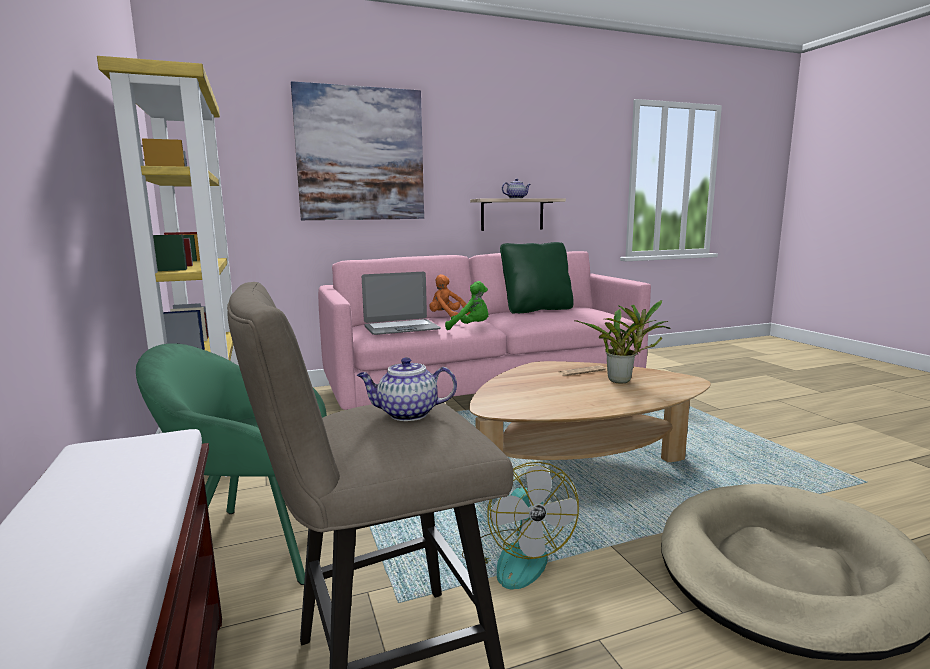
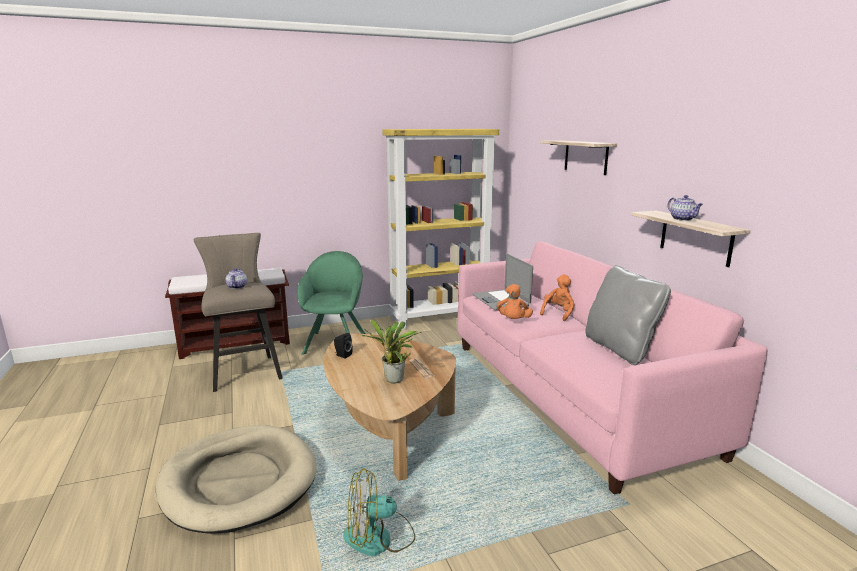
camera: 90 degrees right, 5 degrees up
(361, 154) = (585, 157): picture -> shelf
(470, 327) = (513, 321): green plush toy -> orange plush toy
(515, 557) = (297, 396): fan -> fan (379, 538)
(536, 309) = (620, 349): green pillow -> grey pillow
(560, 407) = (342, 355): none -> black speaker

